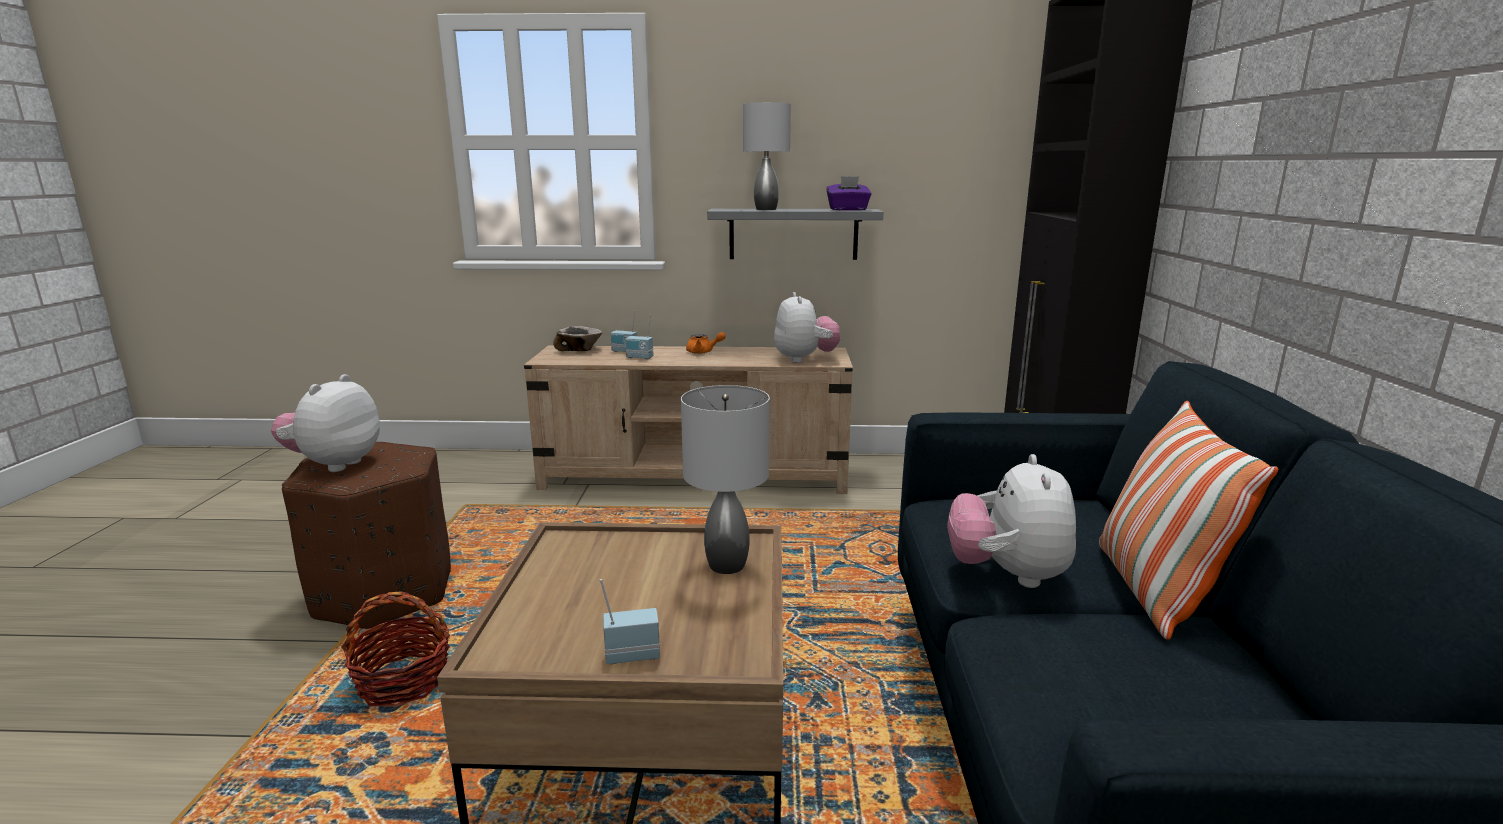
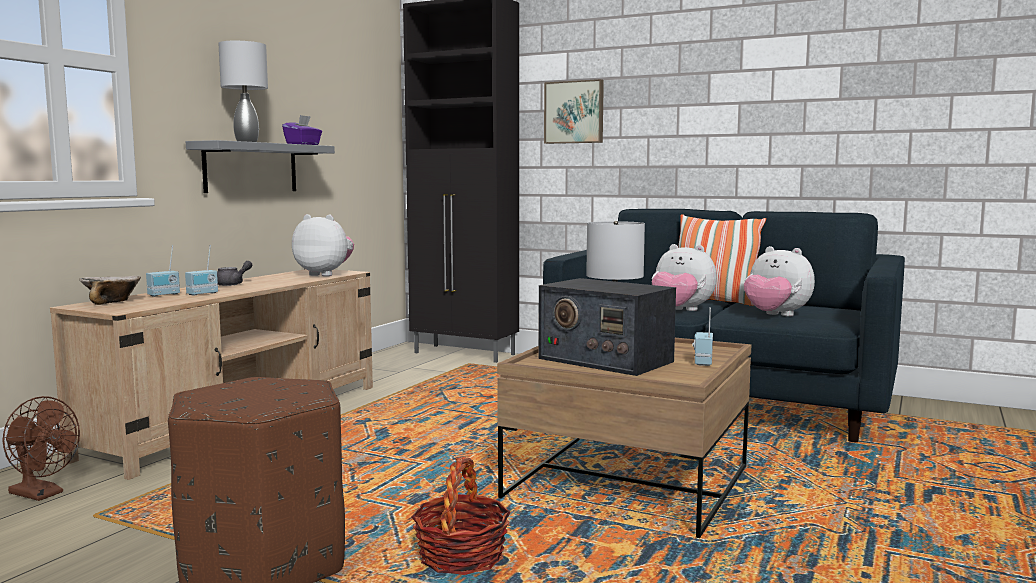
camera: 65 degrees left, 10 degrees down
(334, 464) = (238, 401): plush toy -> plush toy (775, 316)
(499, 477) = (42, 494): none -> brown fan
(607, 578) = (604, 360): none -> radio
(703, 352) = (233, 284): orange teapot -> grey teapot
(1225, 164) = (574, 112): none -> picture

